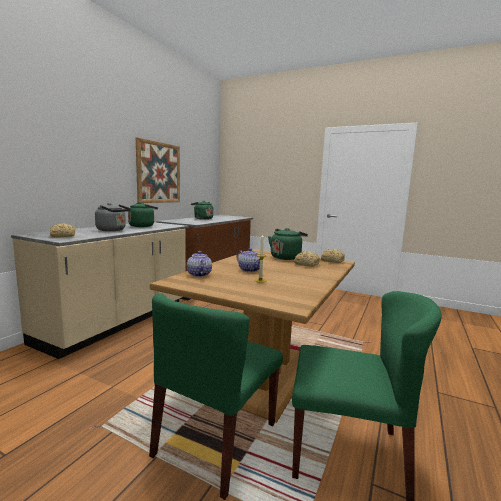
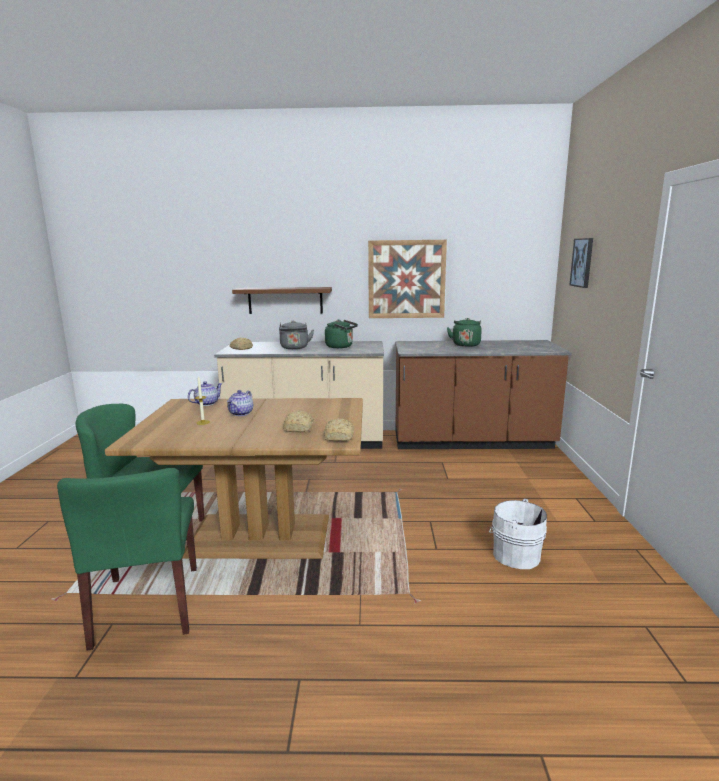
camera: 65 degrees right, 5 degrees up
(70, 185) = (285, 300): none -> brown shelf
(252, 168) = (582, 262): none -> picture
(286, 257) = (329, 416): green kettle -> none
(338, 311) = (514, 554): none -> white bucket

